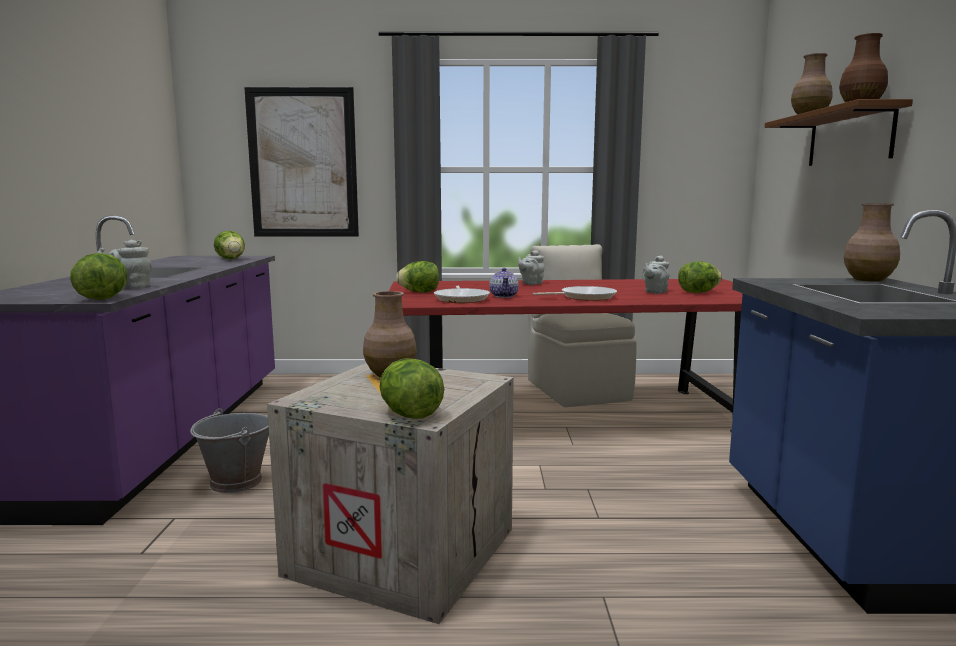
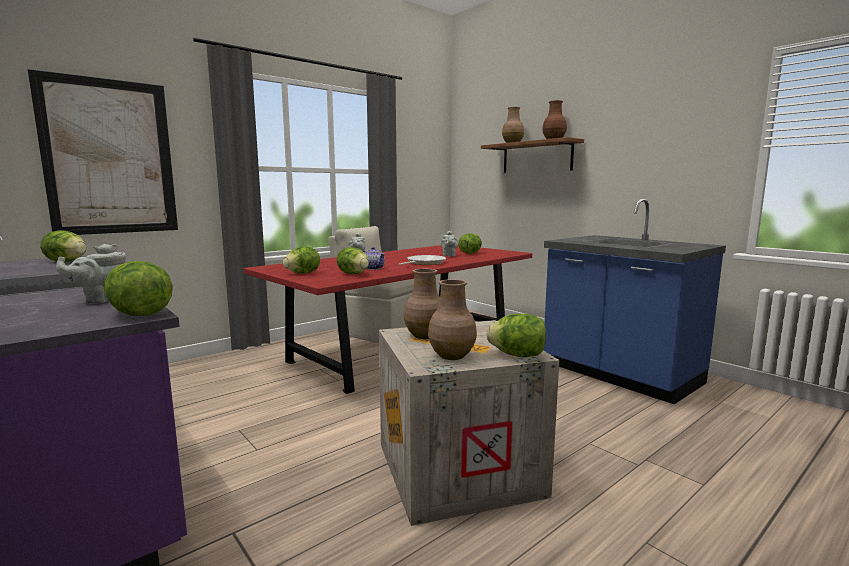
camera: 40 degrees left, 0 degrees up
(236, 482) = (237, 479): grey bucket -> none
(461, 299) = (353, 274): frying pan -> lettuce
(867, 279) = (594, 236): brown vase -> brown vase (451, 356)

